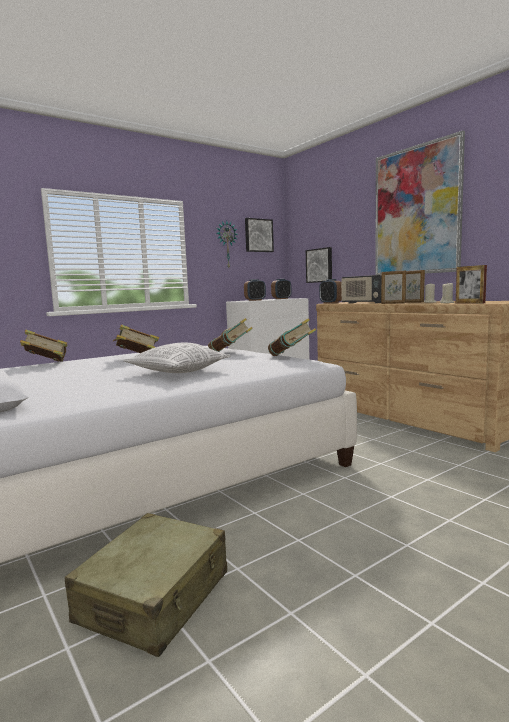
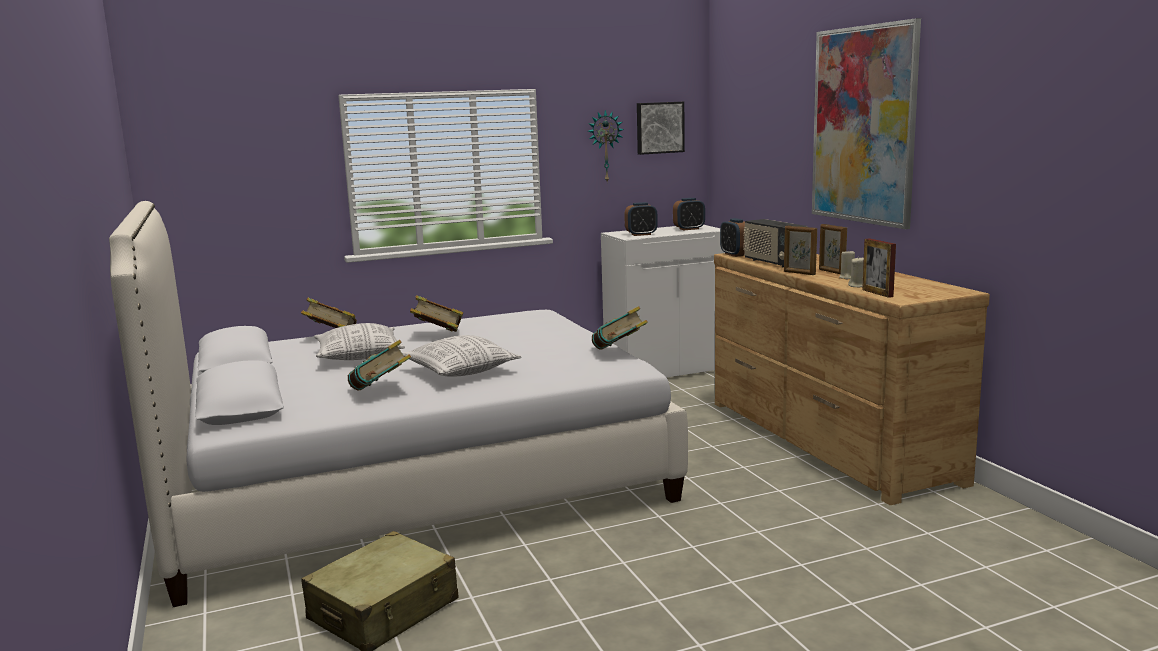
camera: 15 degrees right, 5 degrees up
(78, 371) = (359, 356): none -> pillow
(230, 353) = (557, 335): book -> book (381, 392)
(320, 265) = (748, 180): picture -> none

